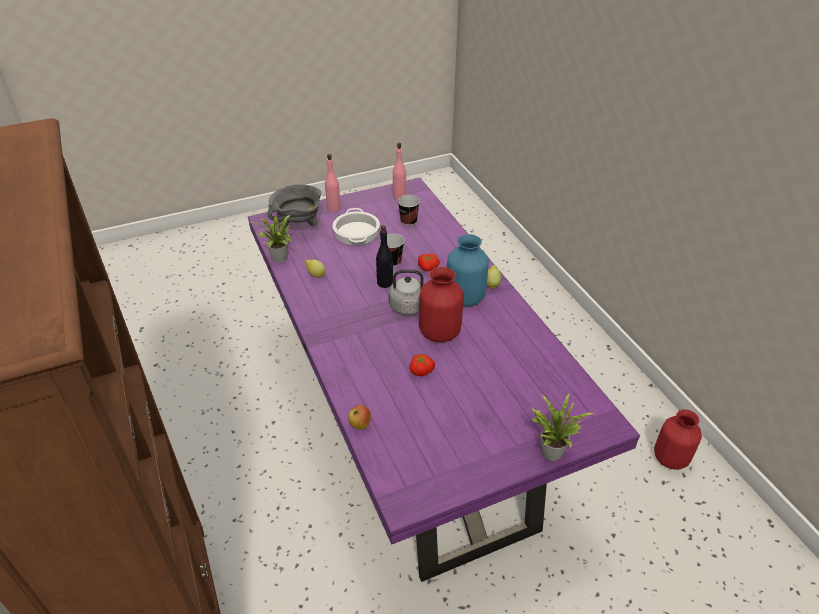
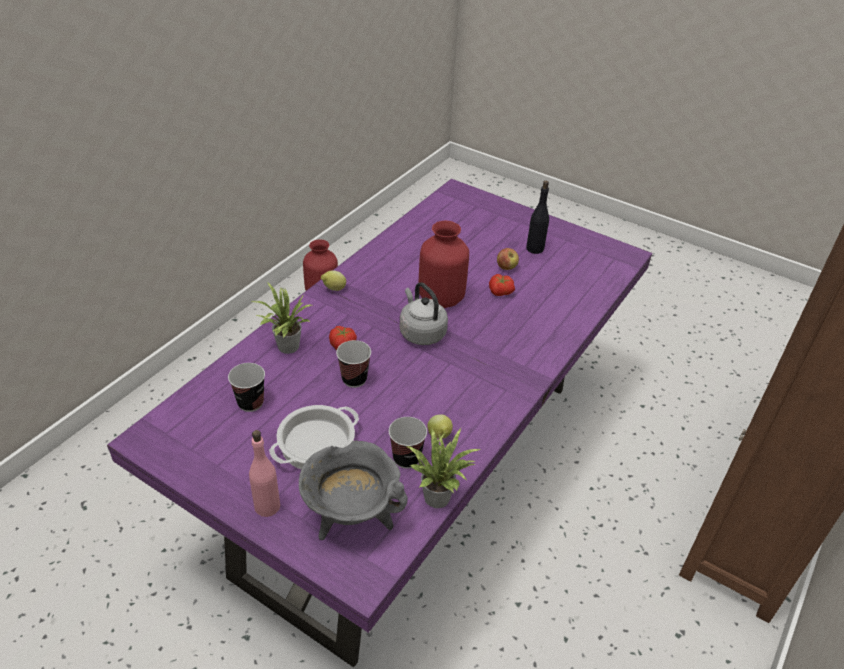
camera: 125 degrees left, 0 degrees up
(314, 257) = (406, 458): none -> cup
(360, 424) = (593, 302): apple -> apple (506, 267)
(385, 283) = (400, 368): black bottle -> black bottle (534, 248)
(399, 196) = (183, 442): pink bottle -> none
(465, 298) = (374, 299): blue vase -> none
(550, 450) = (507, 208): potted plant -> potted plant (286, 347)

